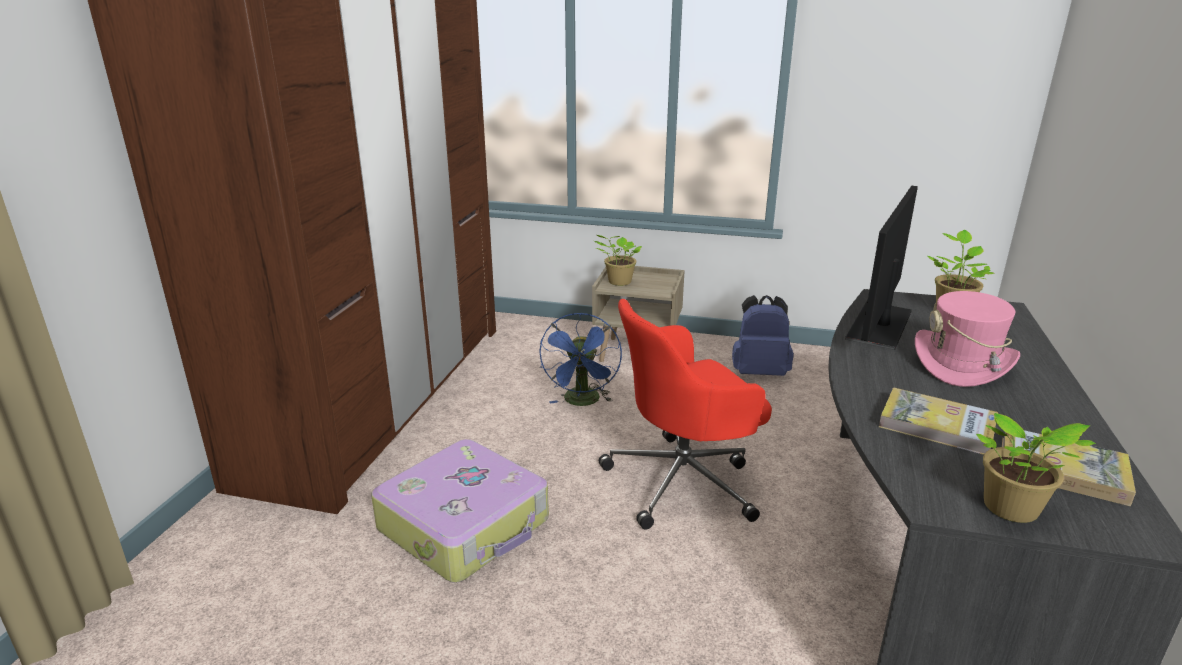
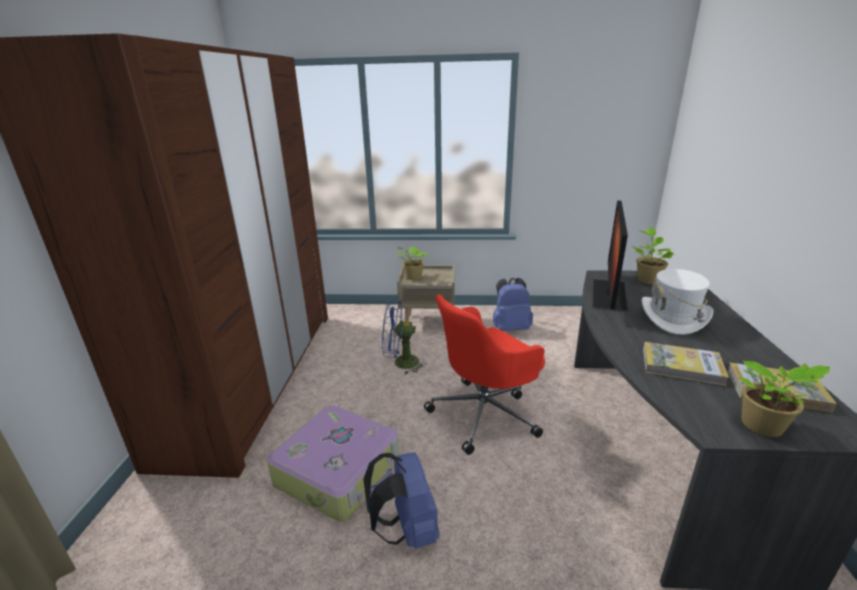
camera: 10 degrees left, 0 degrees up
(535, 605) = (407, 530): none -> blue backpack
(582, 402) = (400, 363): blue fan -> blue fan turned 90 degrees clockwise
(962, 363) = (673, 317): pink hat -> white hat

